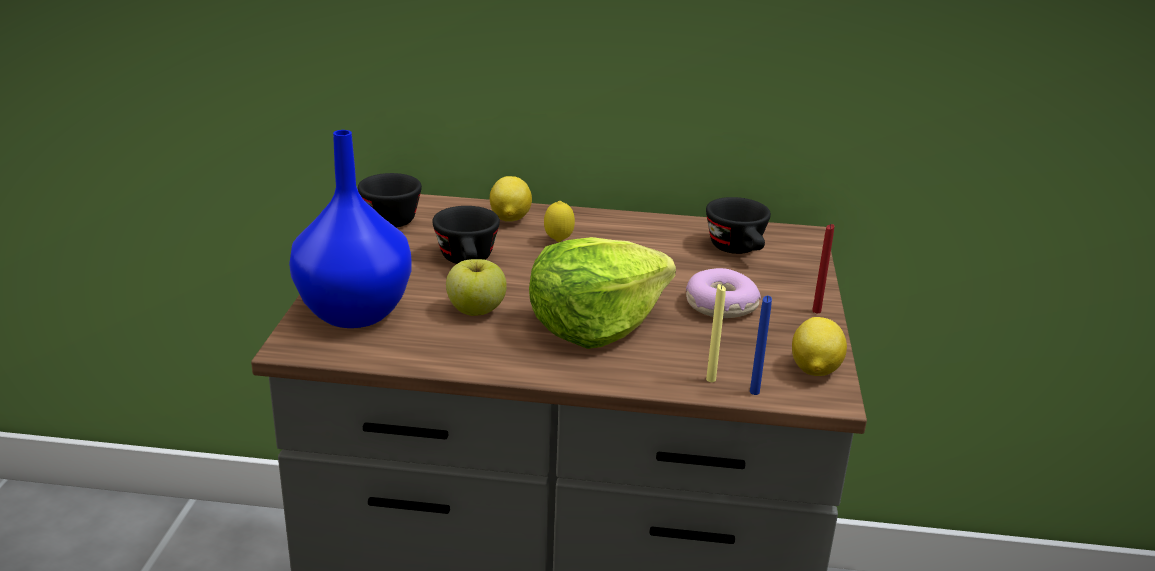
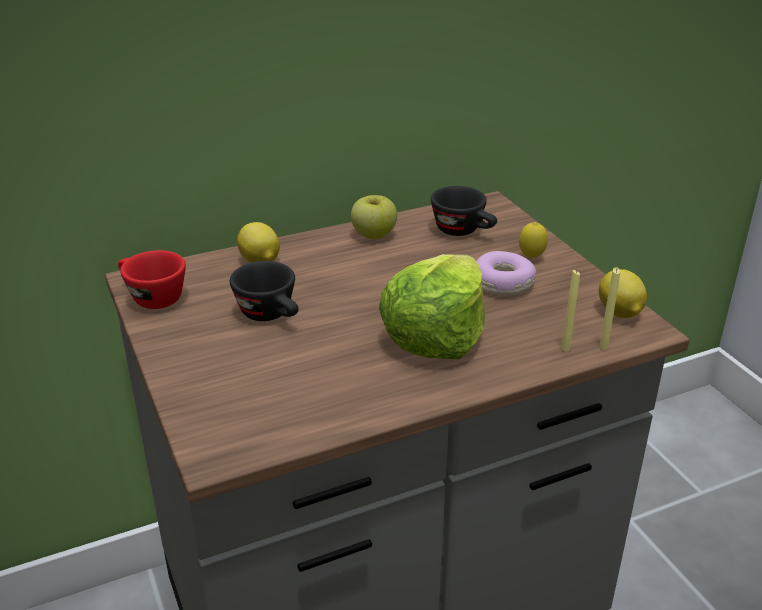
camera: 30 degrees left, 5 degrees up
(356, 312) = (230, 401): blue vase -> none
(388, 217) = (151, 297): black cup -> red cup
(476, 310) = (330, 359): apple -> apple (373, 235)
(558, 241) = (323, 270): lemon -> lemon (531, 258)
(754, 392) = (603, 347): blue candle -> yellow candle
(816, 311) = (569, 264): red candle -> none

